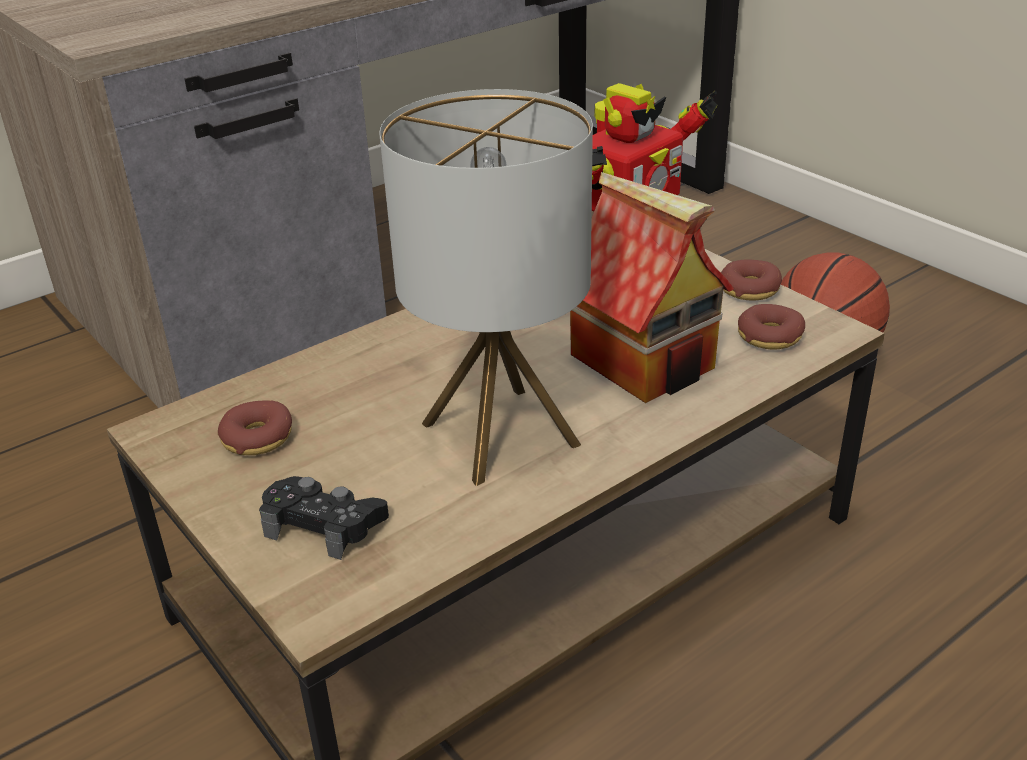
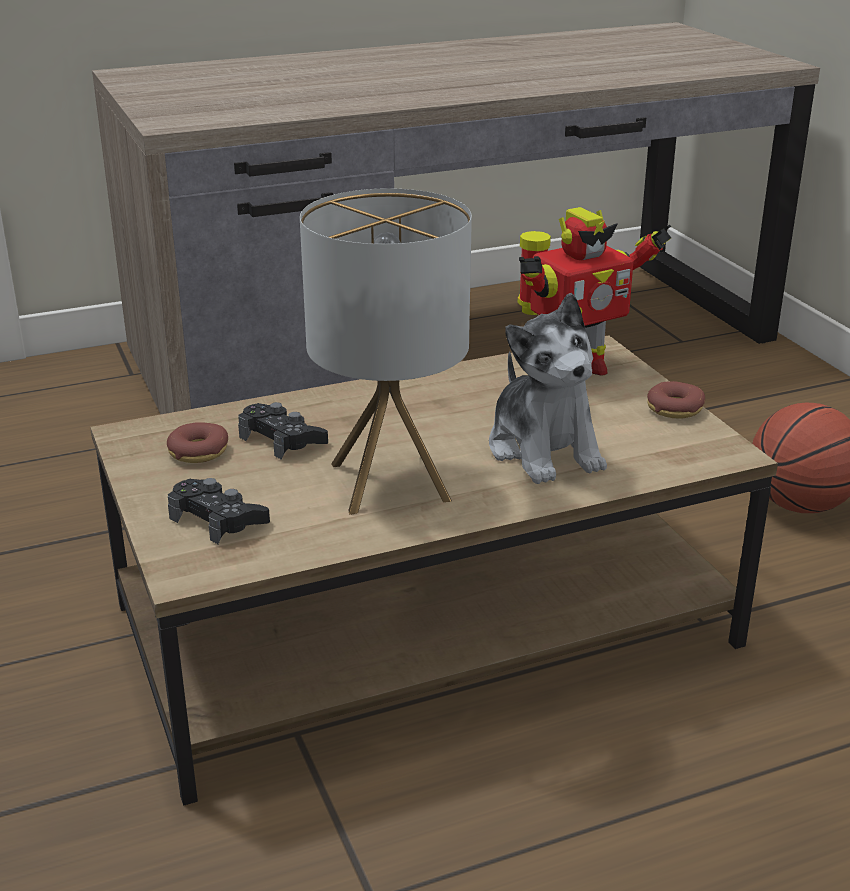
camera: 15 degrees right, 5 degrees down
(349, 403) = (282, 439): none -> black game controller
(645, 361) = (544, 449): toy house -> plush toy
(769, 337) = (667, 448): donut -> none

